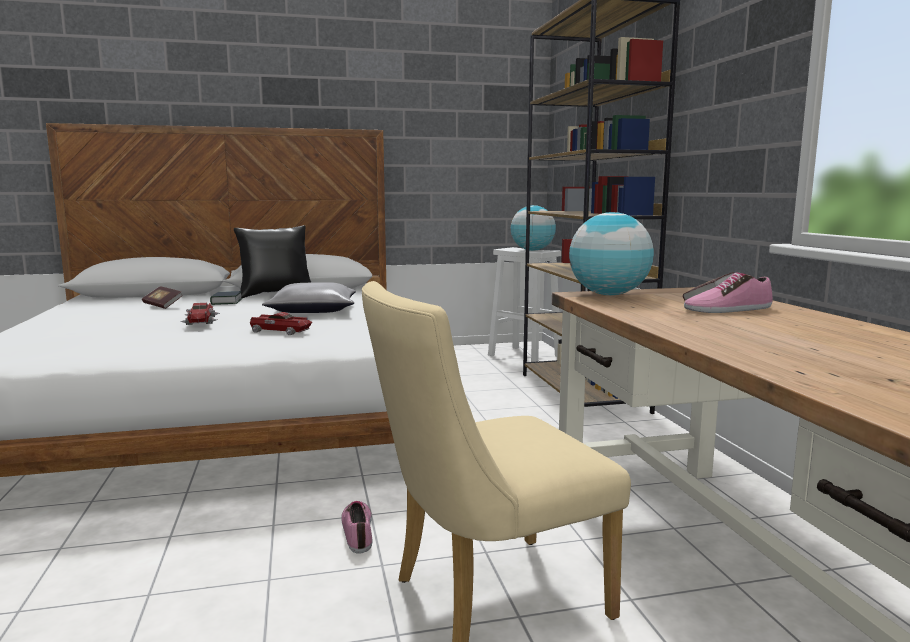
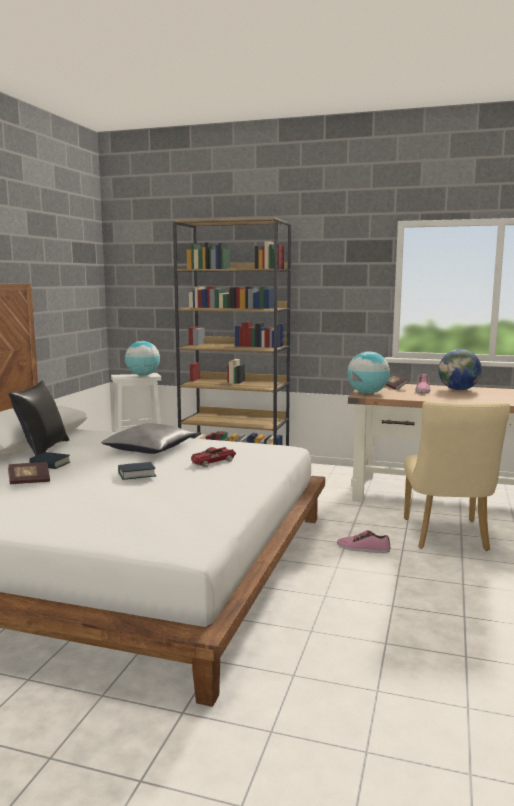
camera: 60 degrees left, 0 degrees up
(201, 320) = (137, 475): toy car -> book
(812, 323) = (458, 390): none -> globe

